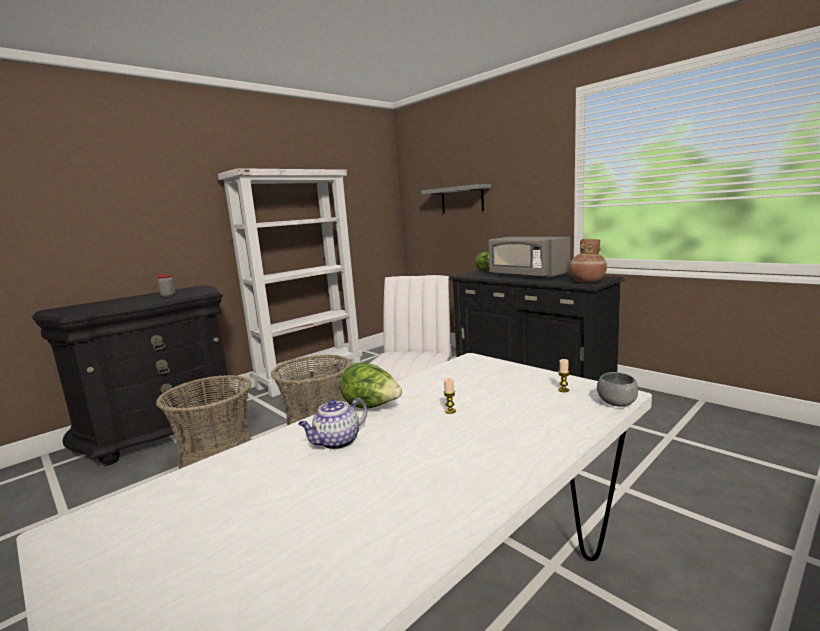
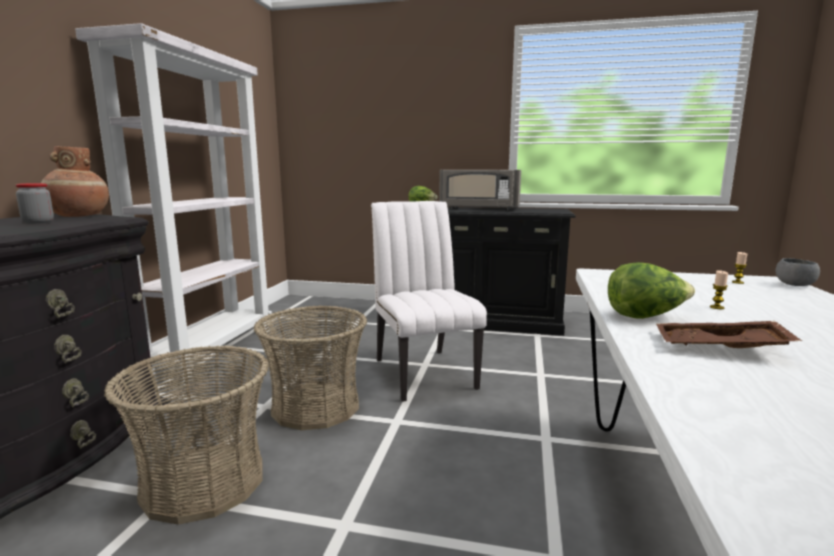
camera: 35 degrees left, 0 degrees up
(336, 442) = (720, 348): teapot -> brown tray
(462, 199) = (373, 129): grey shelf -> none
(587, 282) = (552, 211): brown vase -> brown vase (78, 216)

